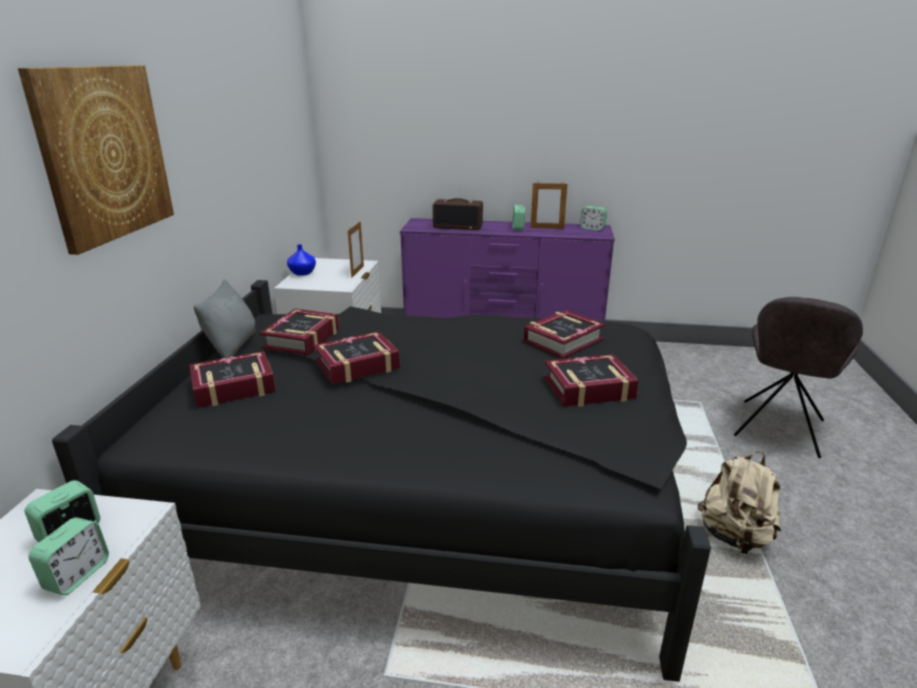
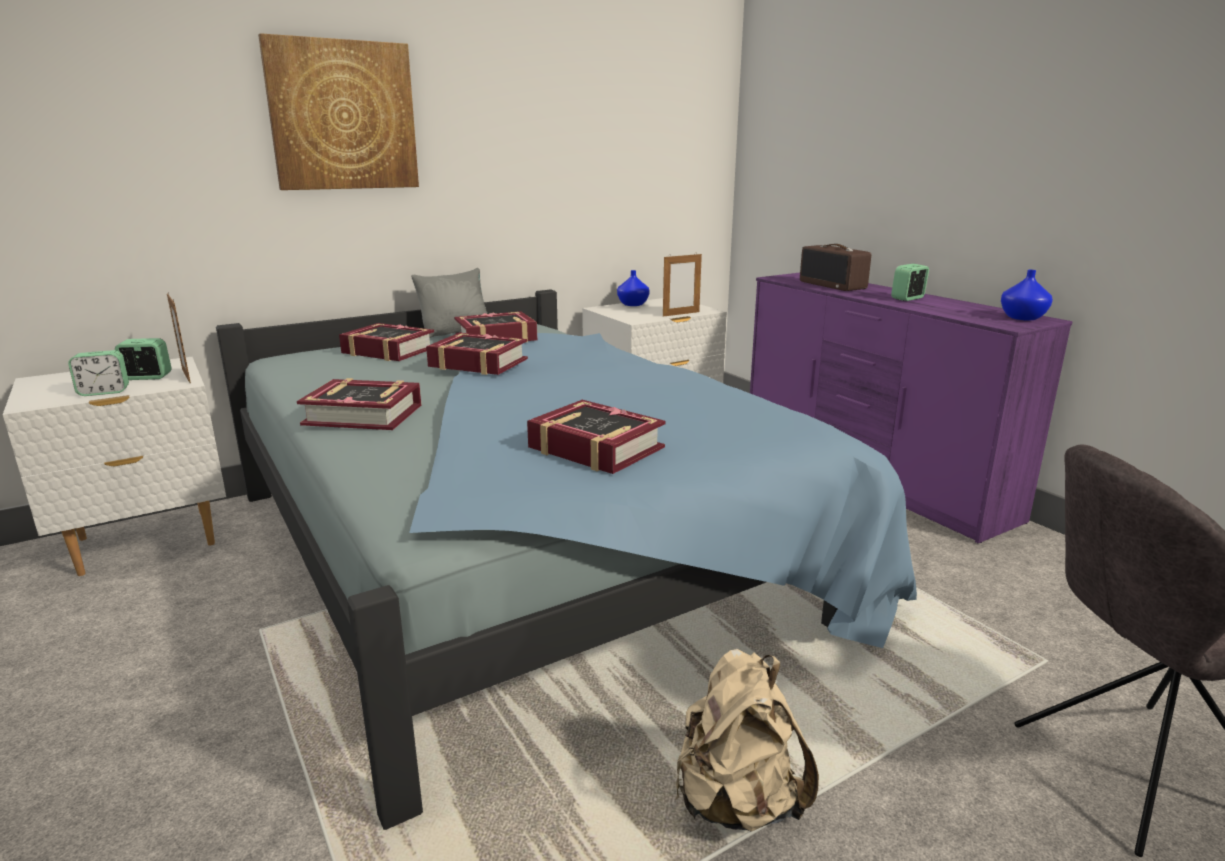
camera: 50 degrees right, 5 degrees down
(435, 492) = (529, 552): black bed -> blue bed
(547, 228) = (949, 305): picture frame -> picture frame (186, 376)
(563, 340) = (699, 411): book -> book (363, 415)
(592, 228) = (1023, 318): alarm clock -> blue vase

